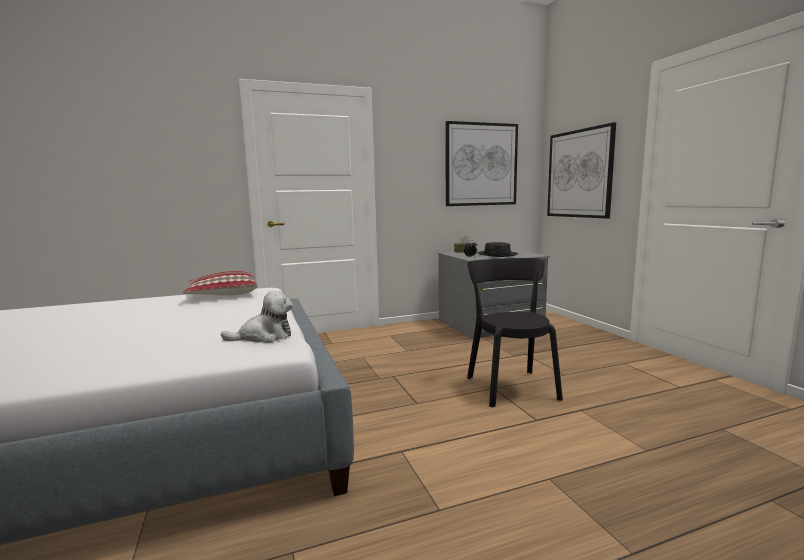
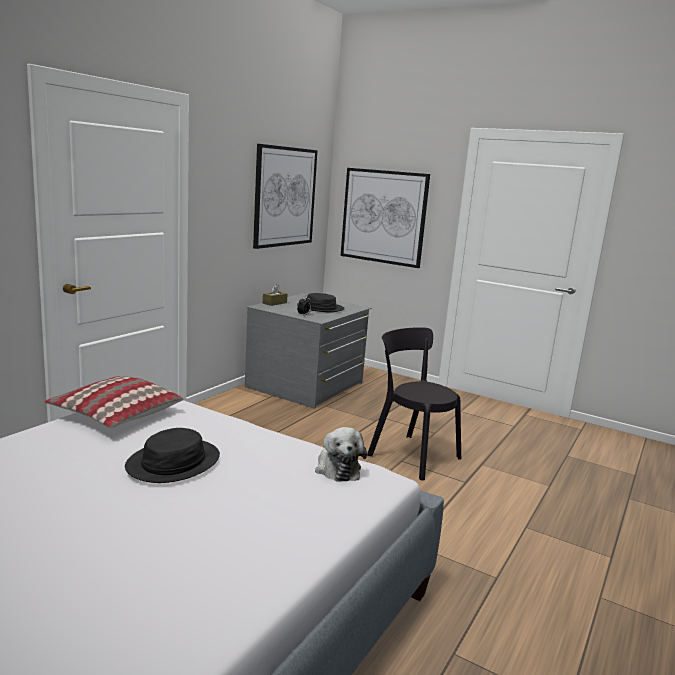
camera: 40 degrees left, 5 degrees up
(184, 316) = (174, 462): none -> black hat
(264, 337) = (337, 468): plush toy -> plush toy turned 135 degrees clockwise

